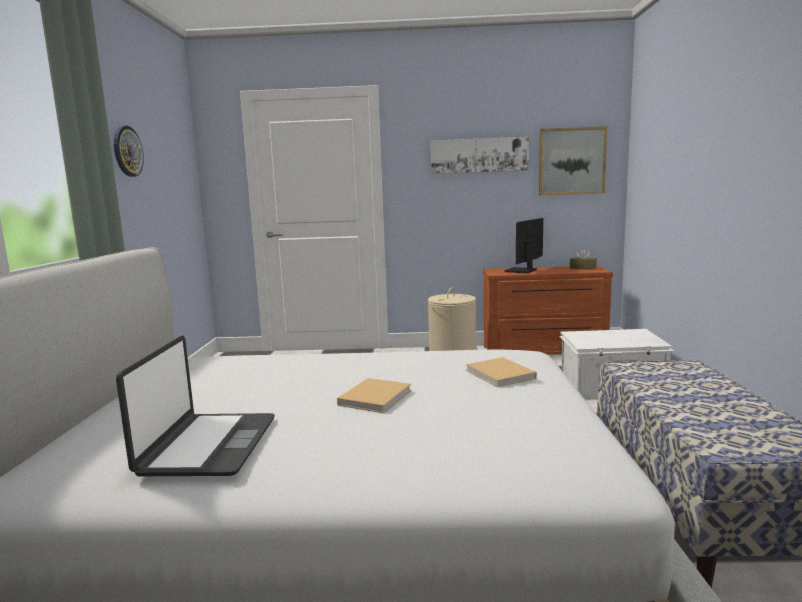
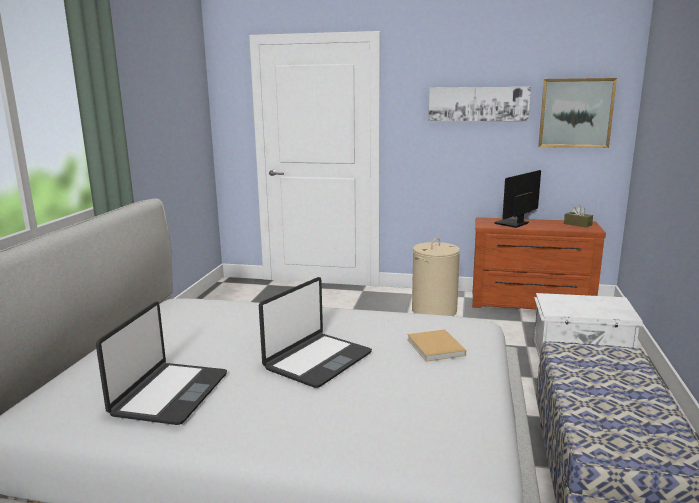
camera: 10 degrees right, 5 degrees up
(127, 151) = (140, 105): wall clock -> none
(376, 397) = (317, 360): beige book -> laptop

